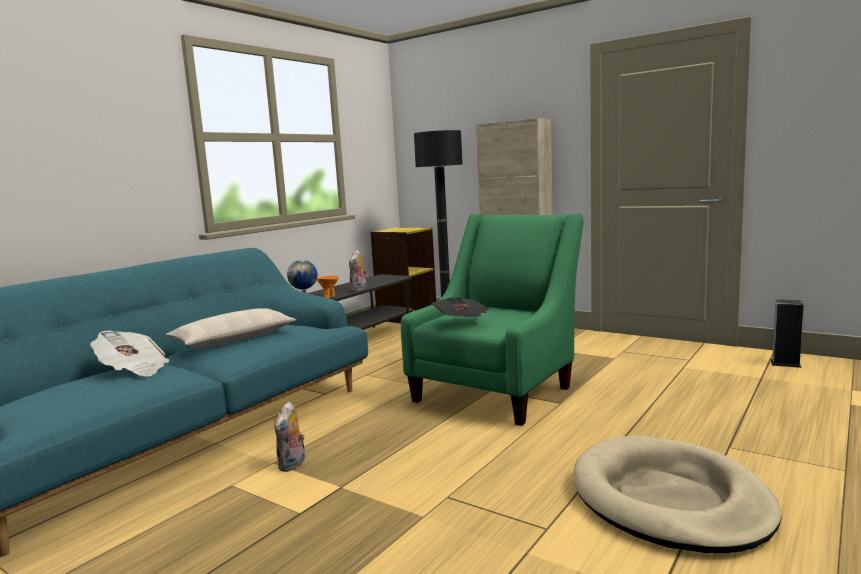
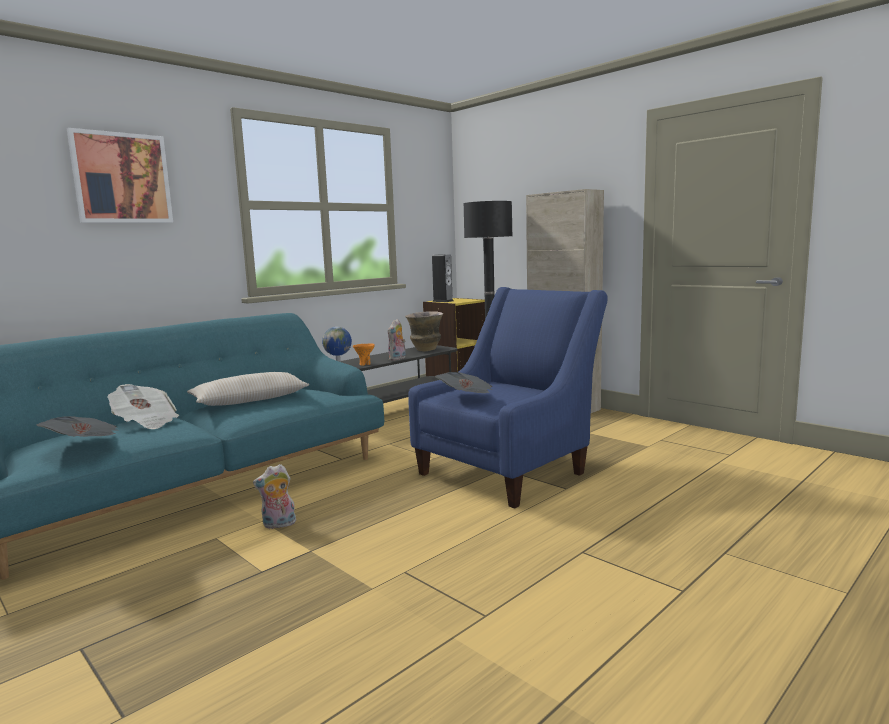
camera: 10 degrees right, 0 degrees up
(72, 109) = (121, 178): none -> picture
(82, 400) = (85, 446): none -> newspaper
(293, 465) = (278, 525): plush toy -> plush toy turned 45 degrees clockwise
(381, 279) = (425, 350): none -> vase
(498, 390) = (509, 470): green armchair -> blue armchair
(669, 499) = (628, 601): beige dog bed -> none
(785, 363) = (840, 467): speaker -> speaker (443, 301)

